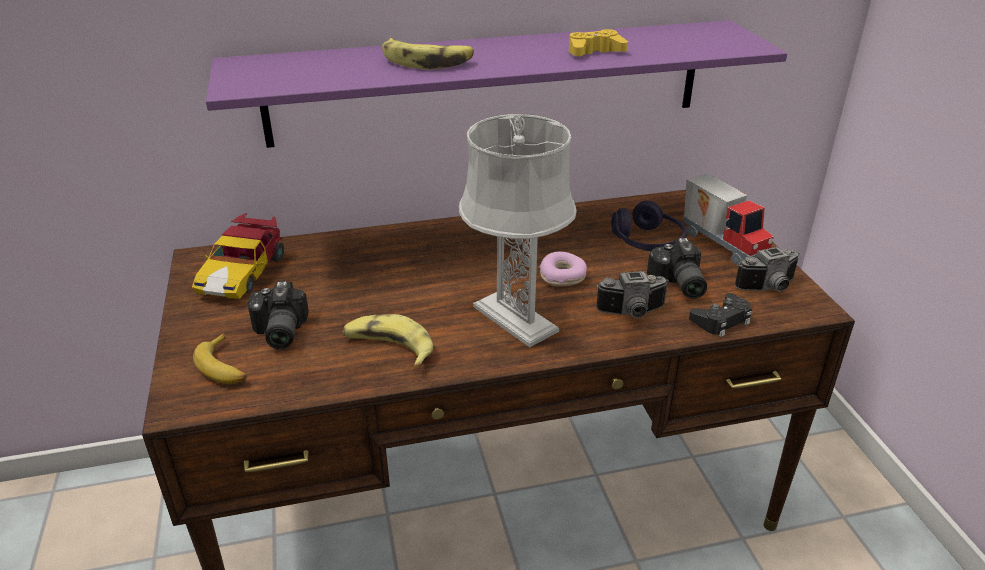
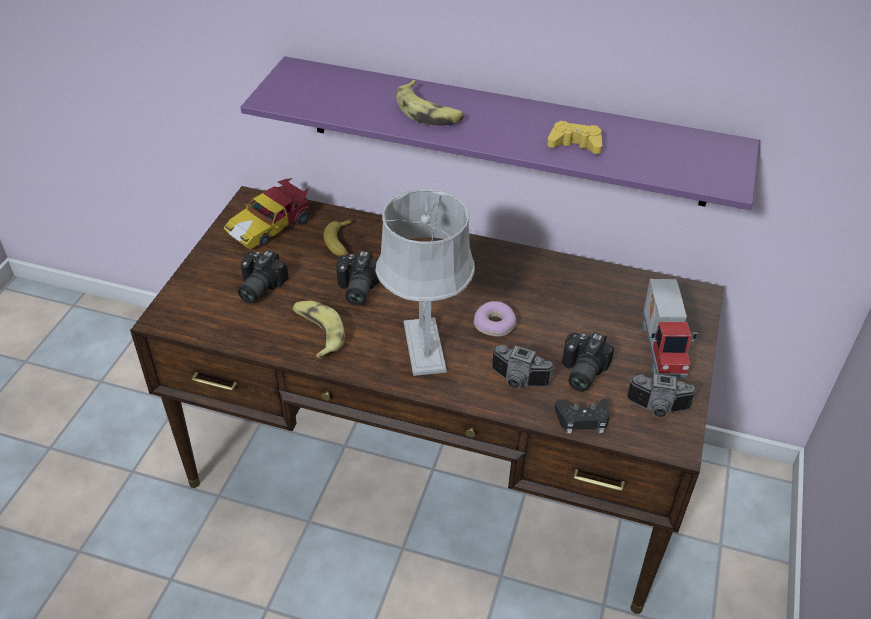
camera: 30 degrees right, 10 degrees up
(225, 367) = (206, 301): banana -> banana (341, 243)
(393, 296) = (355, 289): none -> camera
(648, 242) = (598, 320): purple headphones -> none

